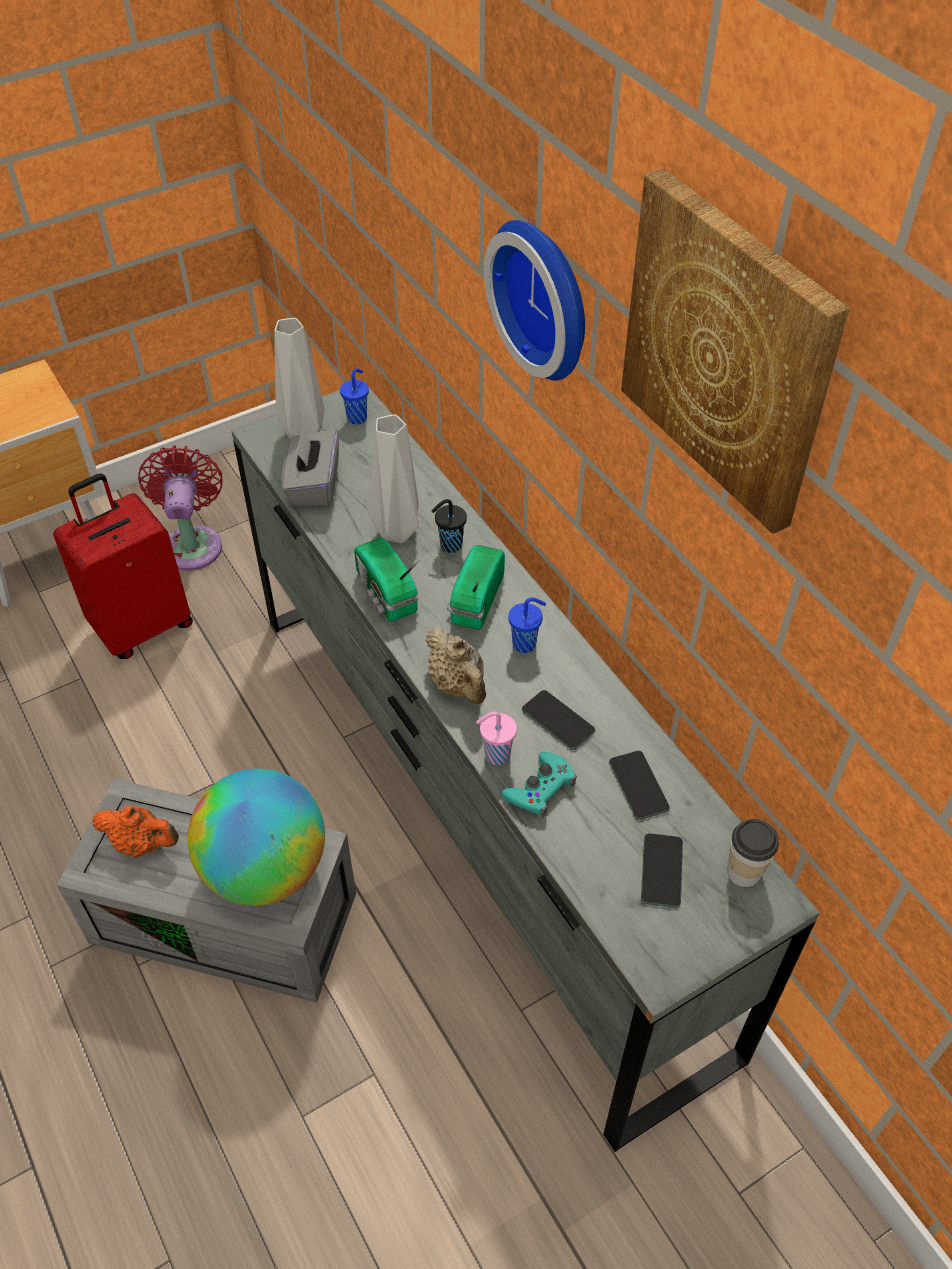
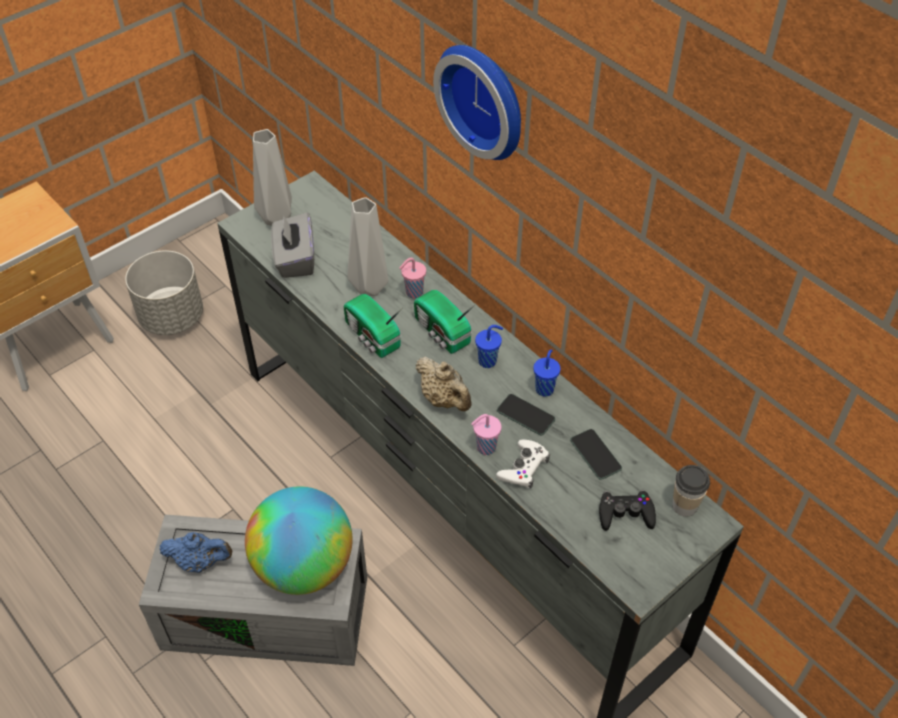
camera: 10 degrees left, 0 degrees up
(141, 626) = (144, 391): red suitcase -> none
(142, 843) = (200, 561): orange teapot -> blue teapot
(193, 543) = (171, 317): red fan -> grey planter
(357, 417) = (317, 200): blue cup -> blue cup (544, 388)
(449, 545) = (413, 293): black cup -> pink cup
(474, 600) = (442, 333): radio -> radio turned 45 degrees counterclockwise
(540, 789) = (523, 468): turquoise game controller -> white game controller
(661, 870) = (625, 514): phone -> black game controller
(729, 351) = (643, 130): picture -> none

